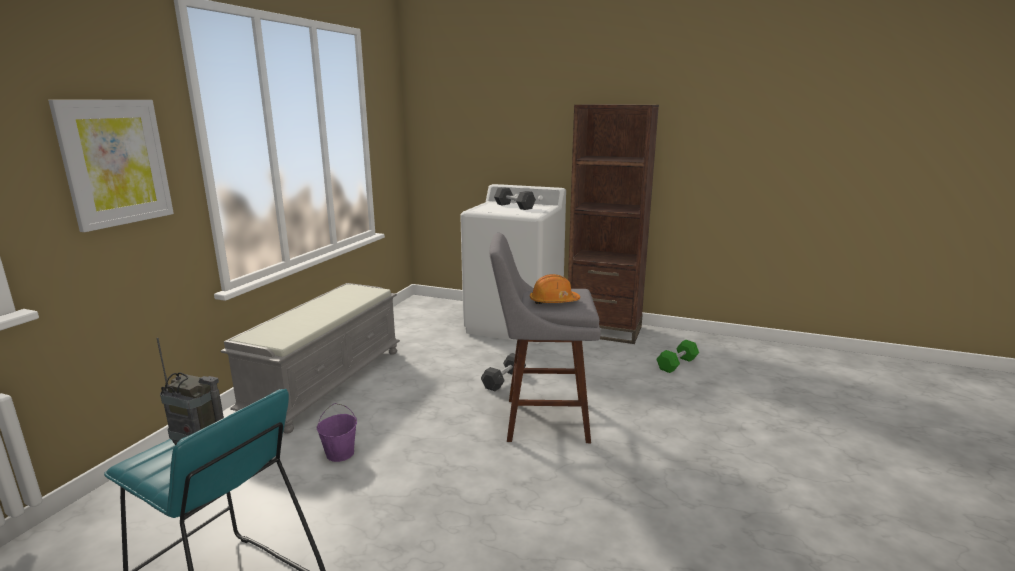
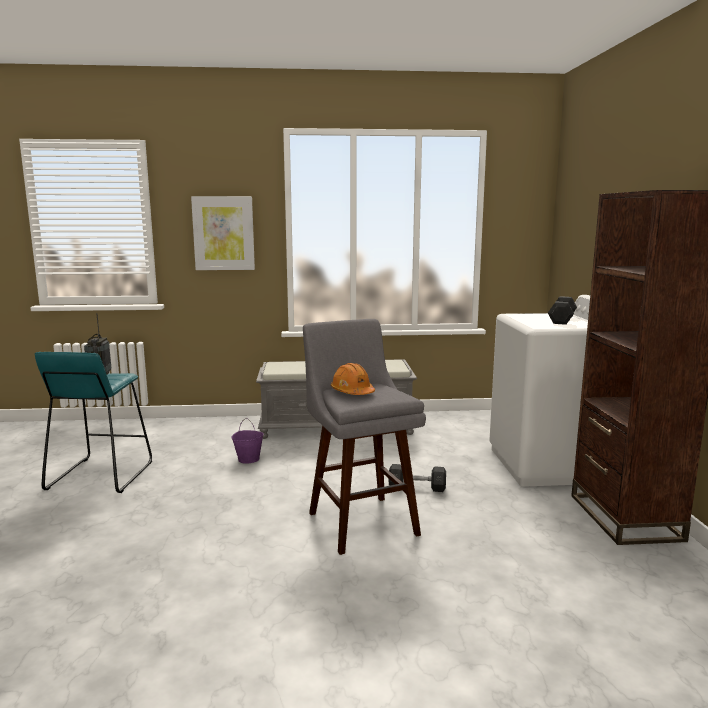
camera: 65 degrees right, 5 degrees down
(677, 364) = (603, 587): green dumbbell -> none

